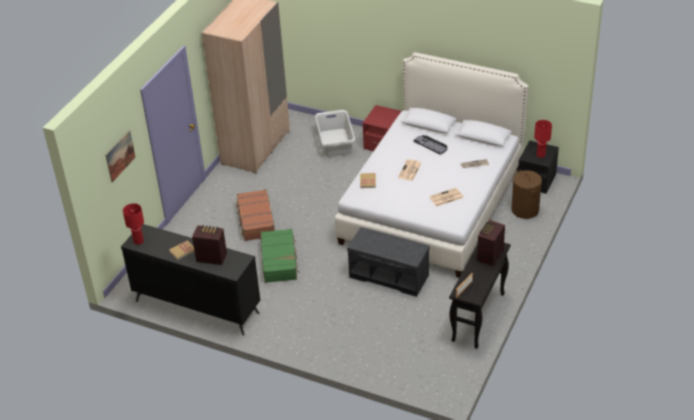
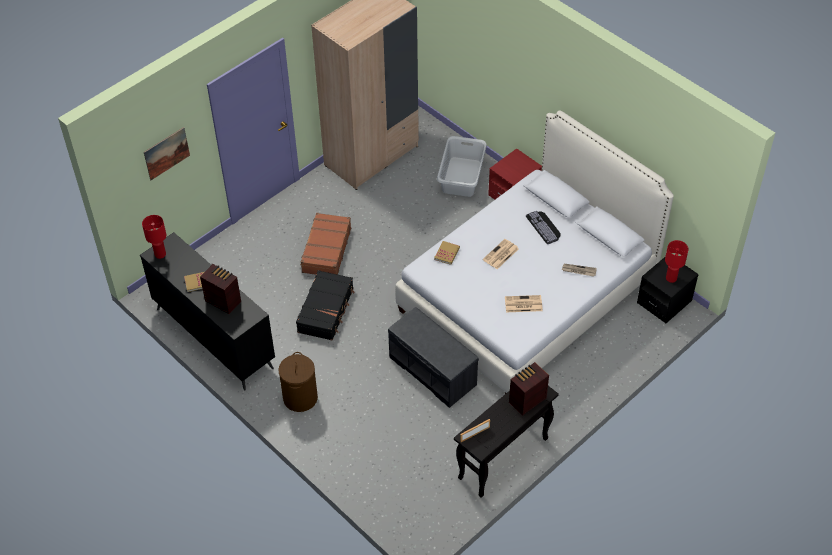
camera: 20 degrees right, 10 degrees up
(279, 261) = (326, 310): green suitcase -> black suitcase
(525, 210) = (629, 337): brown laundry basket -> brown laundry basket (300, 397)

